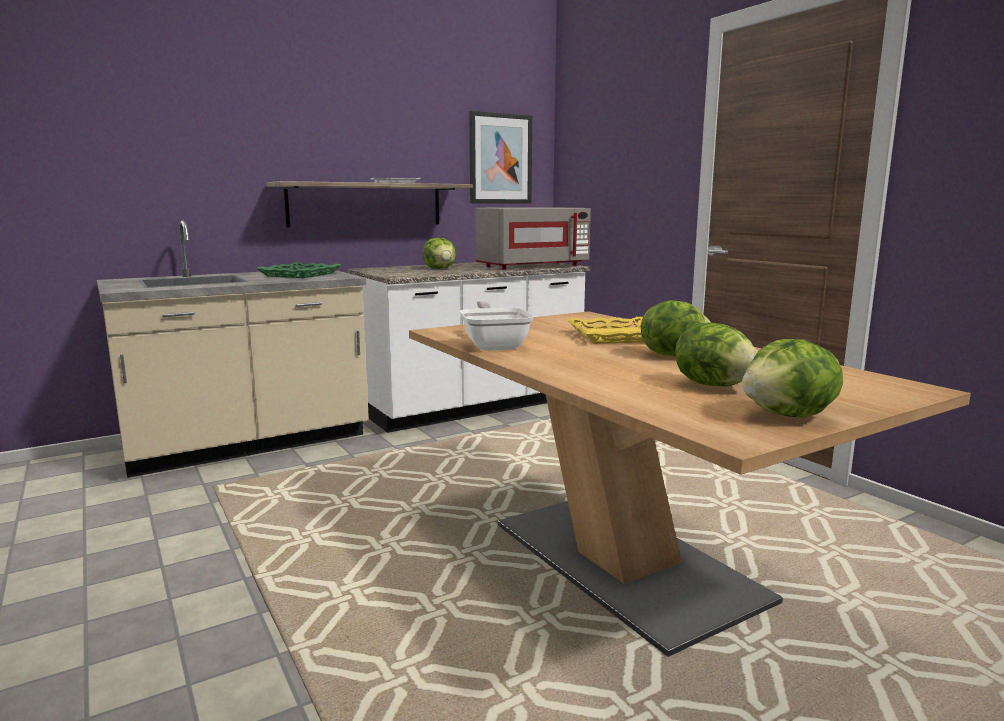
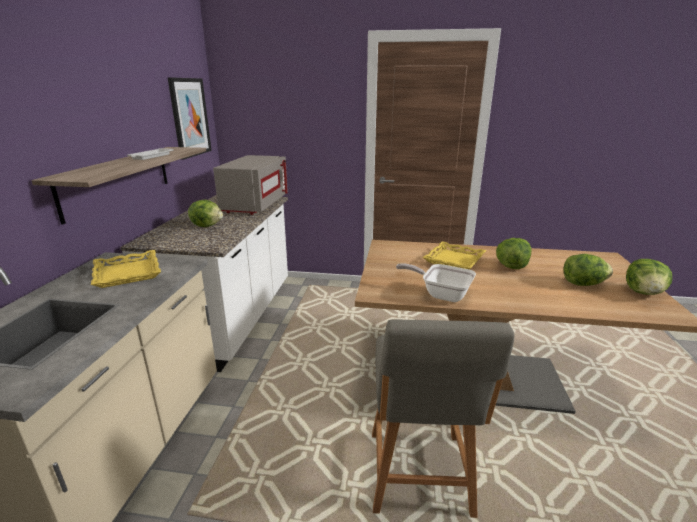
camera: 50 degrees left, 10 degrees up
(300, 274) = (127, 273): green tray -> yellow tray
(368, 568) = (419, 476): none -> grey chair

